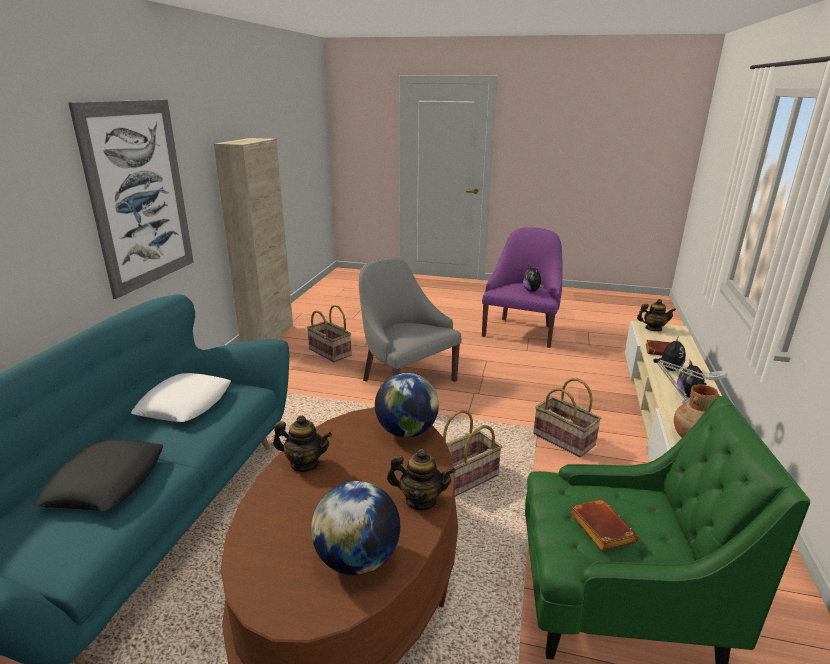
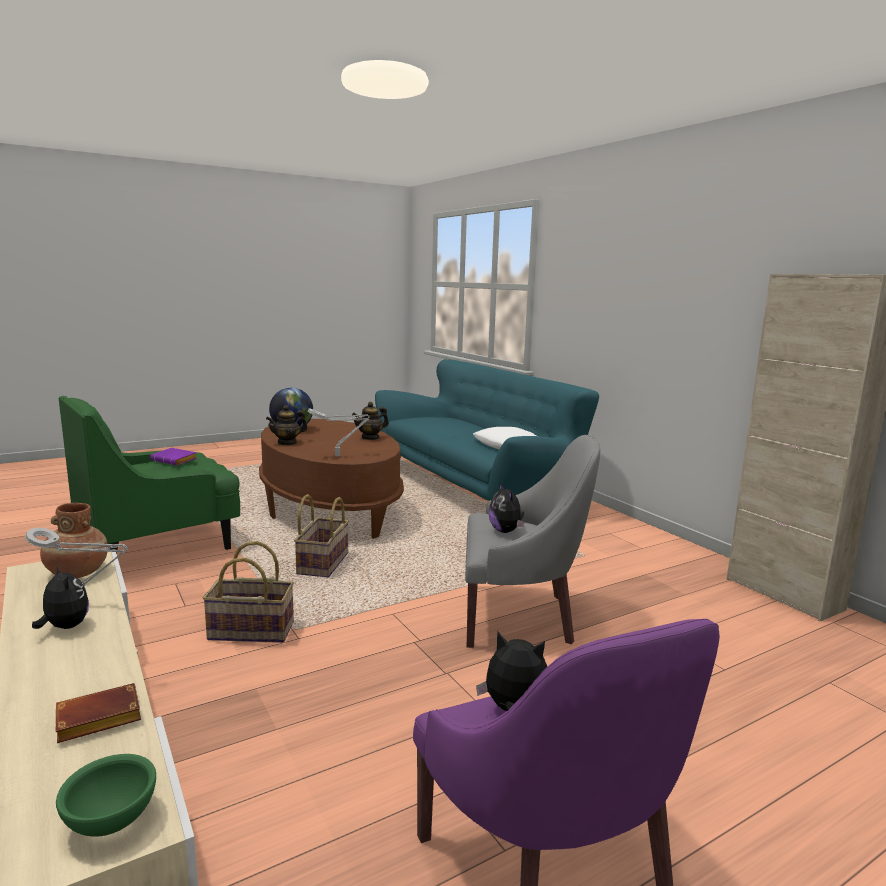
camera: 135 degrees right, 10 degrees down
(106, 482) = (452, 427): black pillow -> none
(139, 195) = (671, 313): picture -> none
(329, 352) = (674, 608): basket -> none
(406, 431) = (339, 456): globe -> grey table lamp
(599, 528) = (176, 460): brown book -> purple book
(653, 329) = (112, 821): teapot -> green bowl
(668, 369) = (90, 671): plush toy -> plush toy (506, 531)

